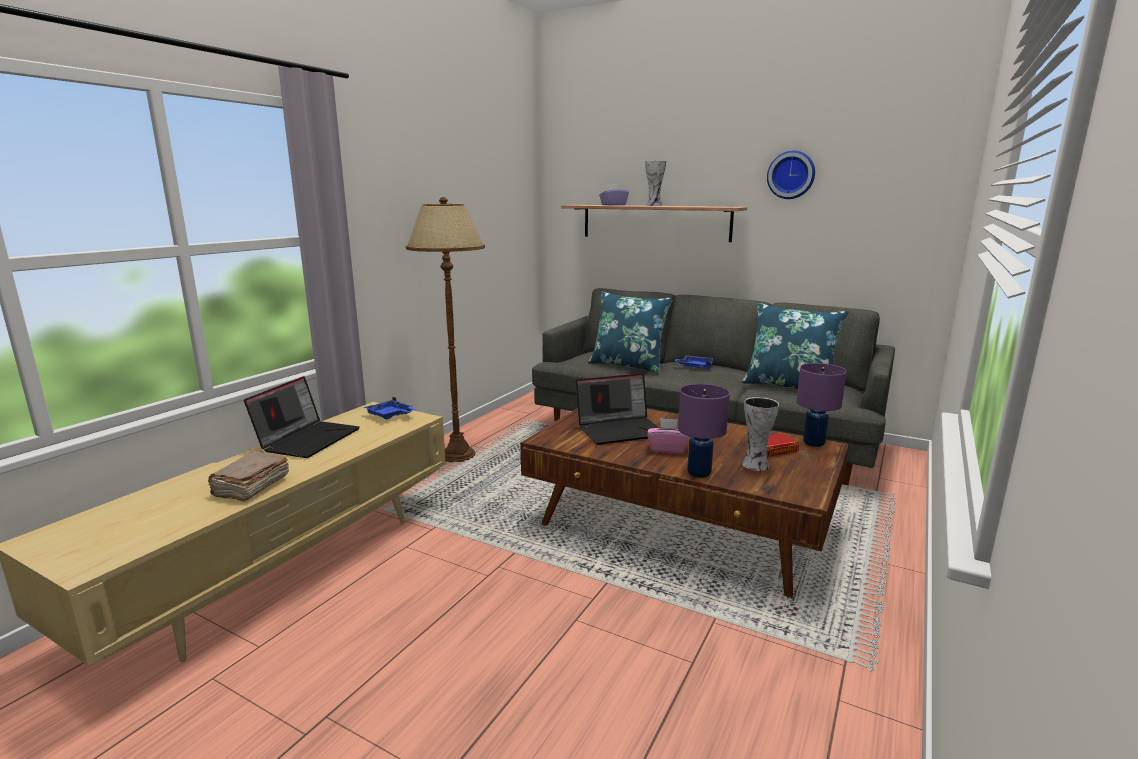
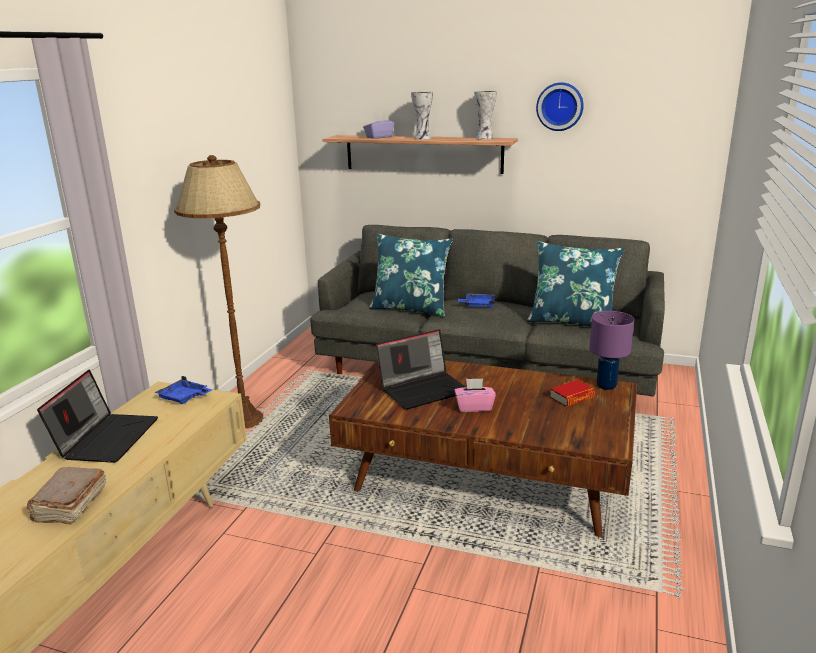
camera: 10 degrees left, 5 degrees up
(698, 473) = (510, 432): purple table lamp -> none
(755, 465) = (559, 417): vase -> vase (484, 138)

